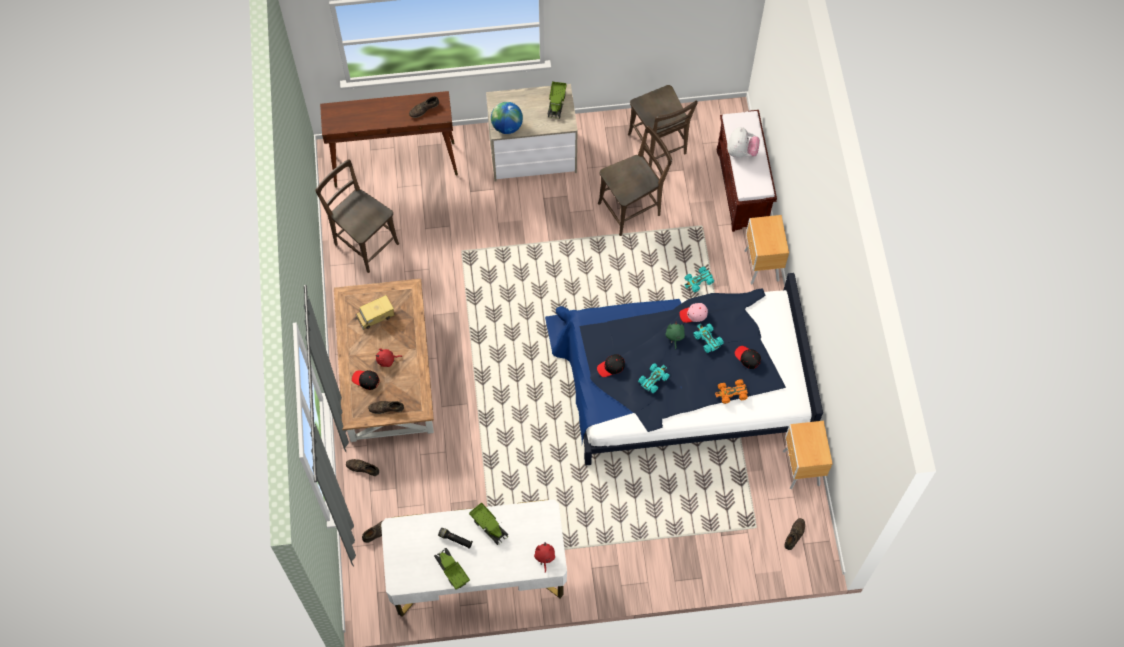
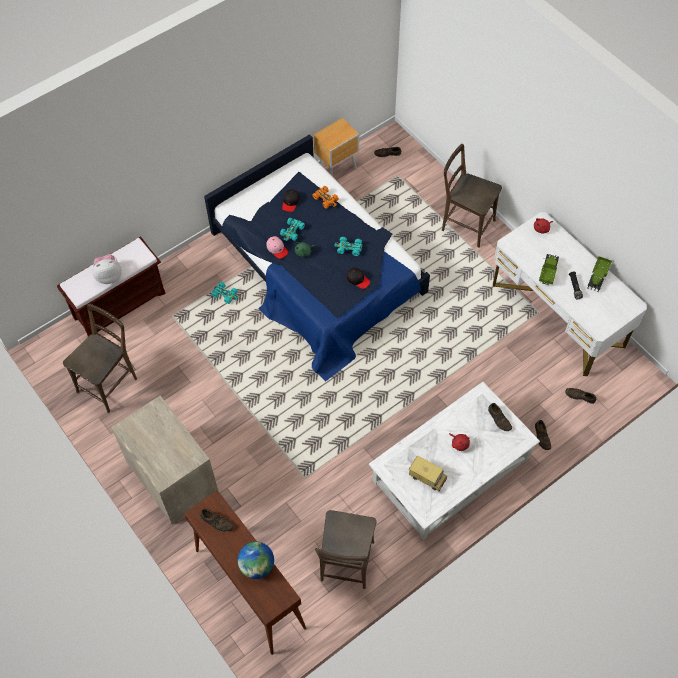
camera: 120 degrees left, 5 degrees down
(366, 380) = (487, 449): black cap -> none
(388, 371) = (451, 468): brown coffee table -> white coffee table
(507, 126) = (188, 453): globe -> globe (257, 566)
(556, 103) = (139, 426): toy truck -> none
(632, 208) = (183, 372): brown chair -> brown chair (465, 224)
(761, 267) = (187, 261): brown nightstand -> none

